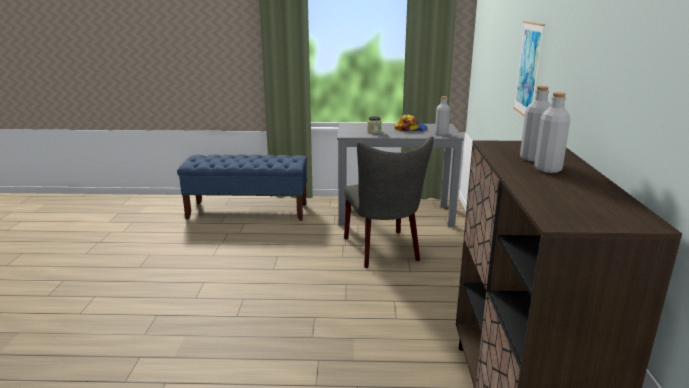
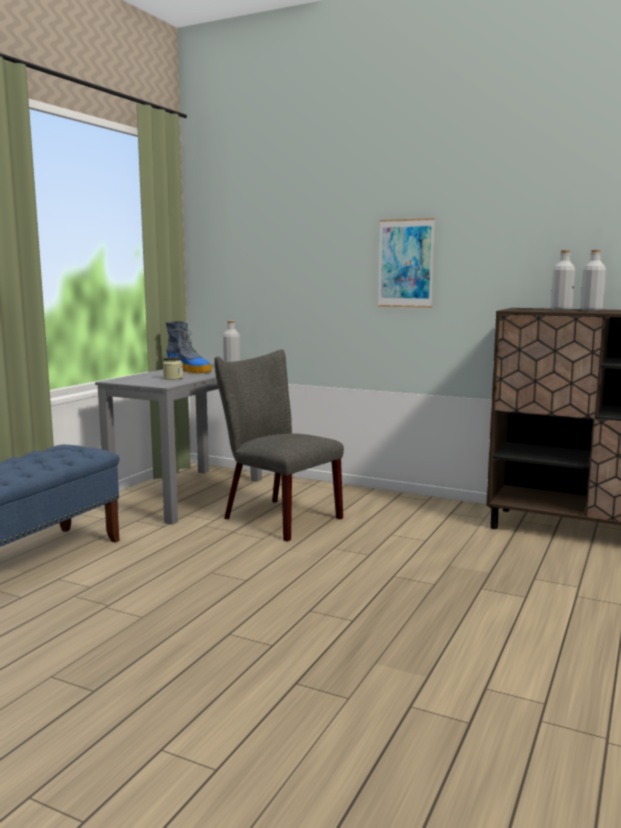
camera: 65 degrees left, 10 degrees down
(384, 251) = (276, 517): grey chair -> grey chair turned 150 degrees counterclockwise
(411, 129) = (190, 370): cap -> boot

